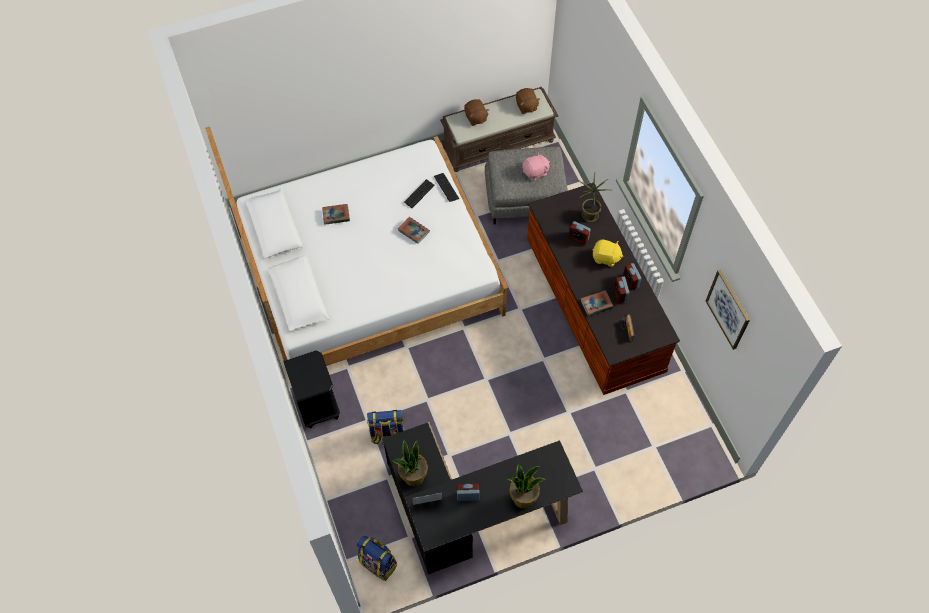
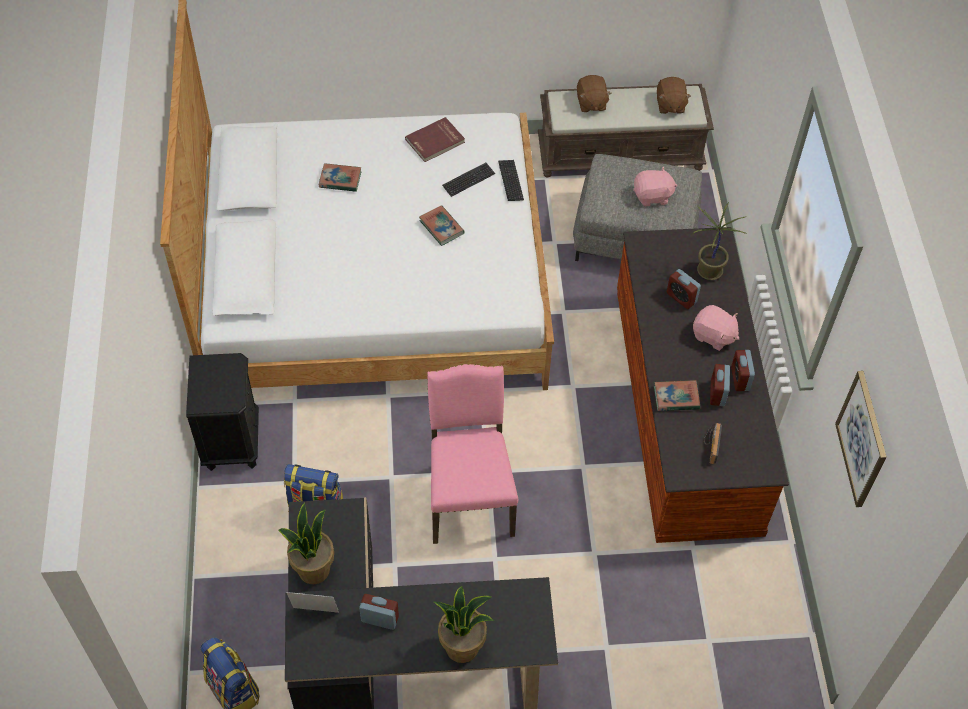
camera: 15 degrees right, 5 degrees down
(388, 173) = (435, 141): none -> red book
(480, 399) = (469, 498): none -> pink chair
(606, 258) = (713, 336): yellow plush toy -> pink plush toy

